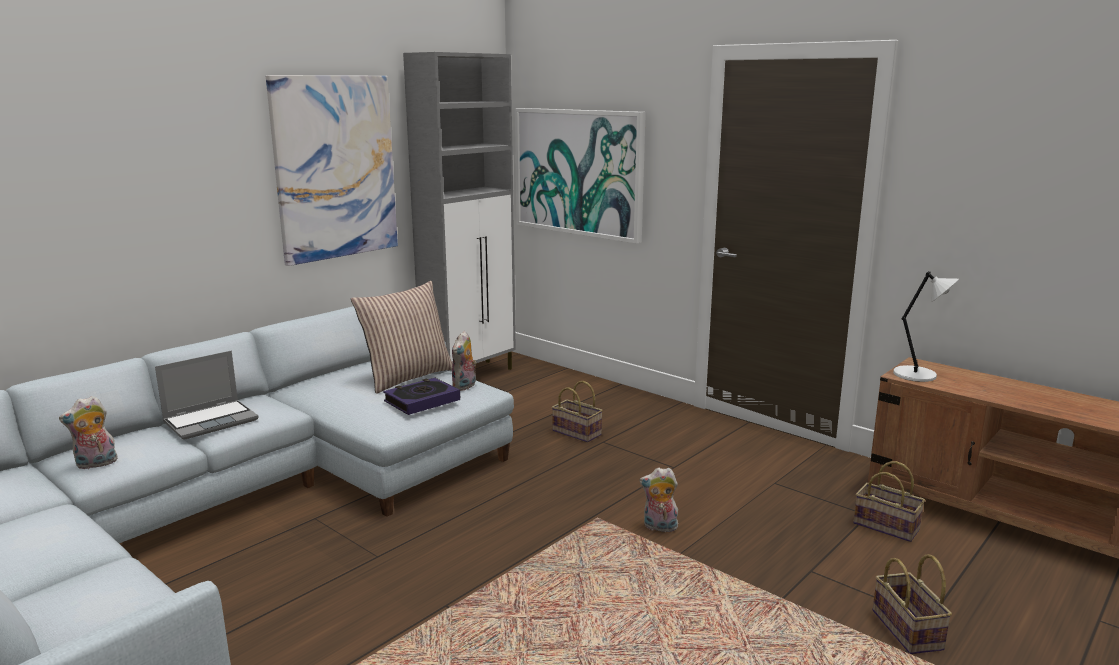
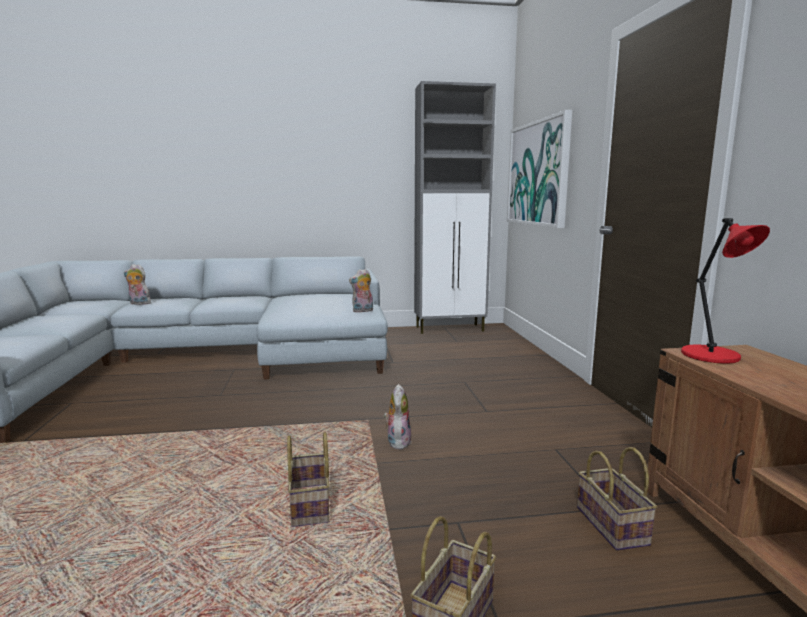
camera: 40 degrees right, 5 degrees down
(211, 421) = (215, 299): laptop -> none
(335, 168) = (355, 165): picture -> none
(407, 377) = (342, 301): pillow -> none
(422, 401) = (319, 311): book -> none
(578, 433) = (457, 372): basket -> basket (311, 507)
(659, 527) = (397, 441): plush toy -> plush toy turned 45 degrees clockwise
(917, 375) = (713, 356): white table lamp -> red table lamp

